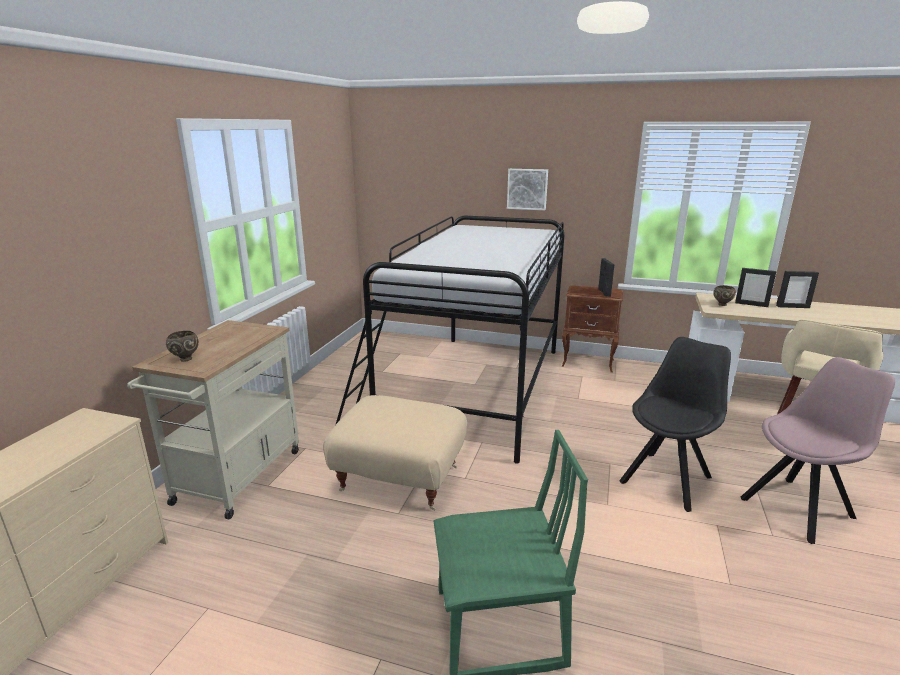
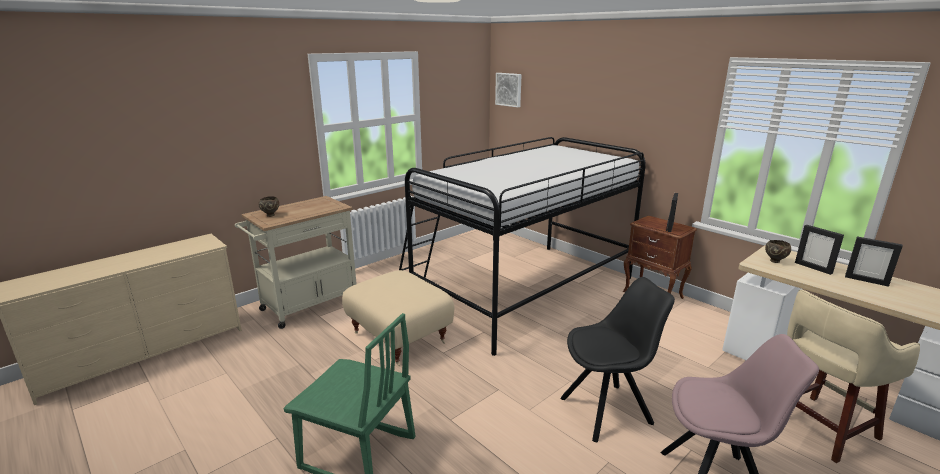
camera: 30 degrees right, 0 degrees up
(527, 189) = (618, 118): picture -> picture (509, 89)

